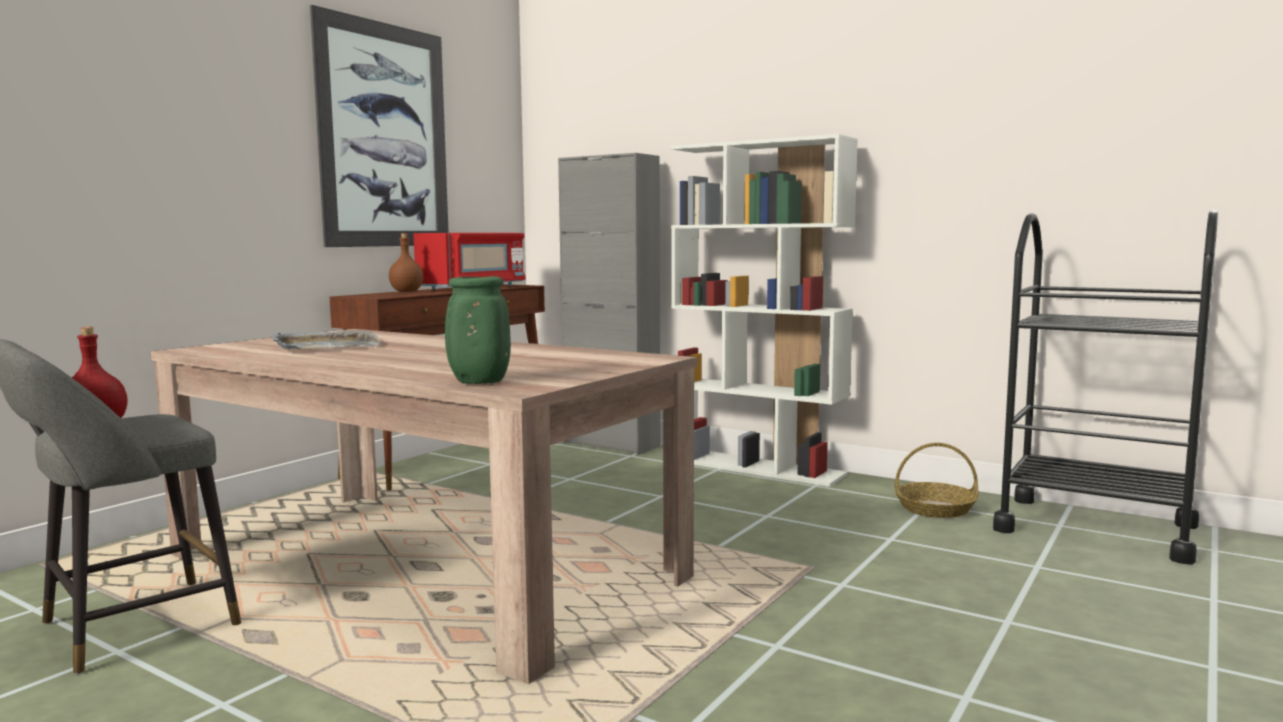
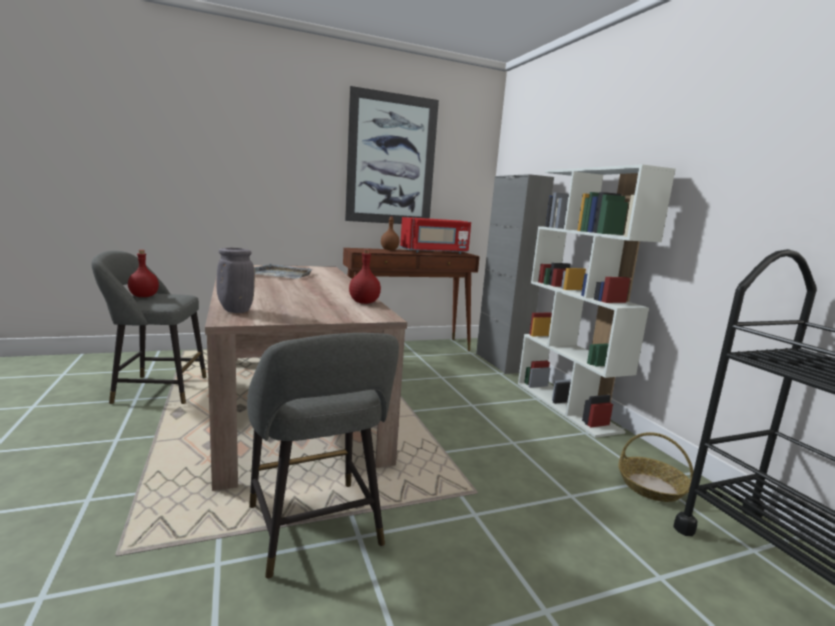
camera: 35 degrees right, 5 degrees up
(478, 382) = (235, 311): green vase -> grey vase
(579, 351) = (363, 302): none -> red bottle
(727, 661) = (316, 531): none -> grey stool

